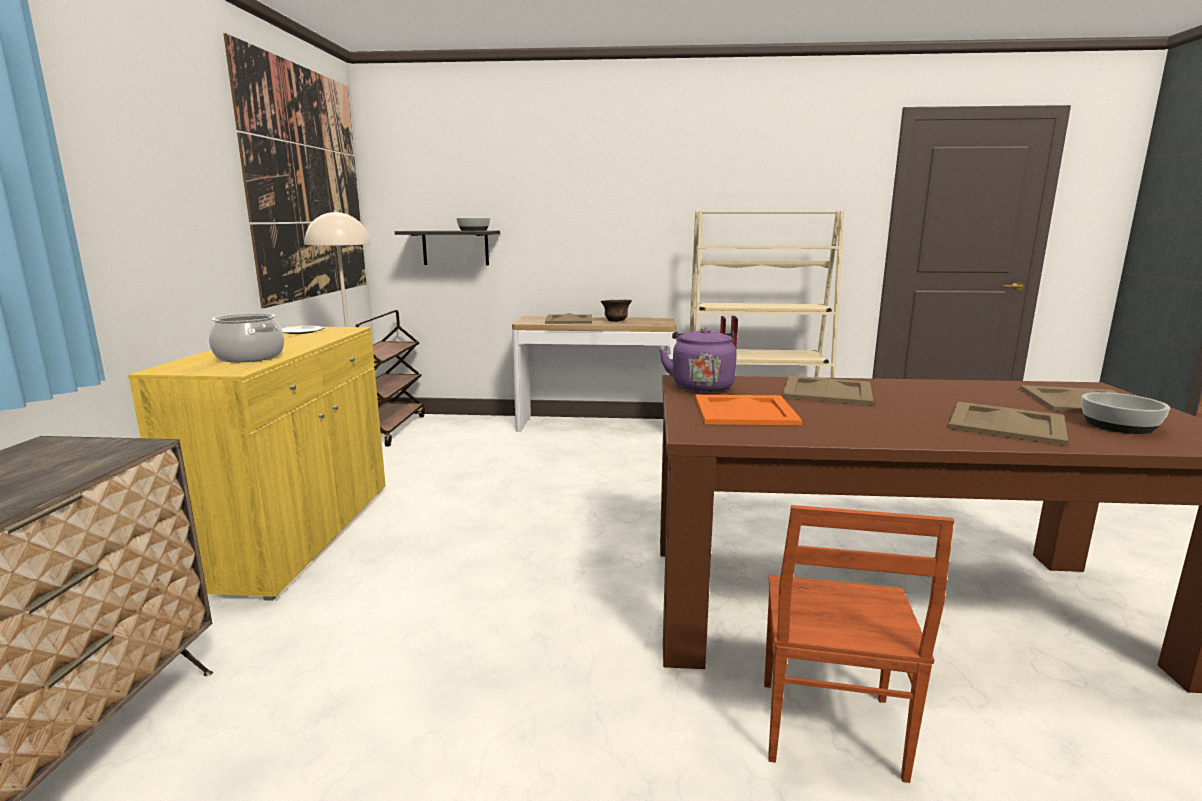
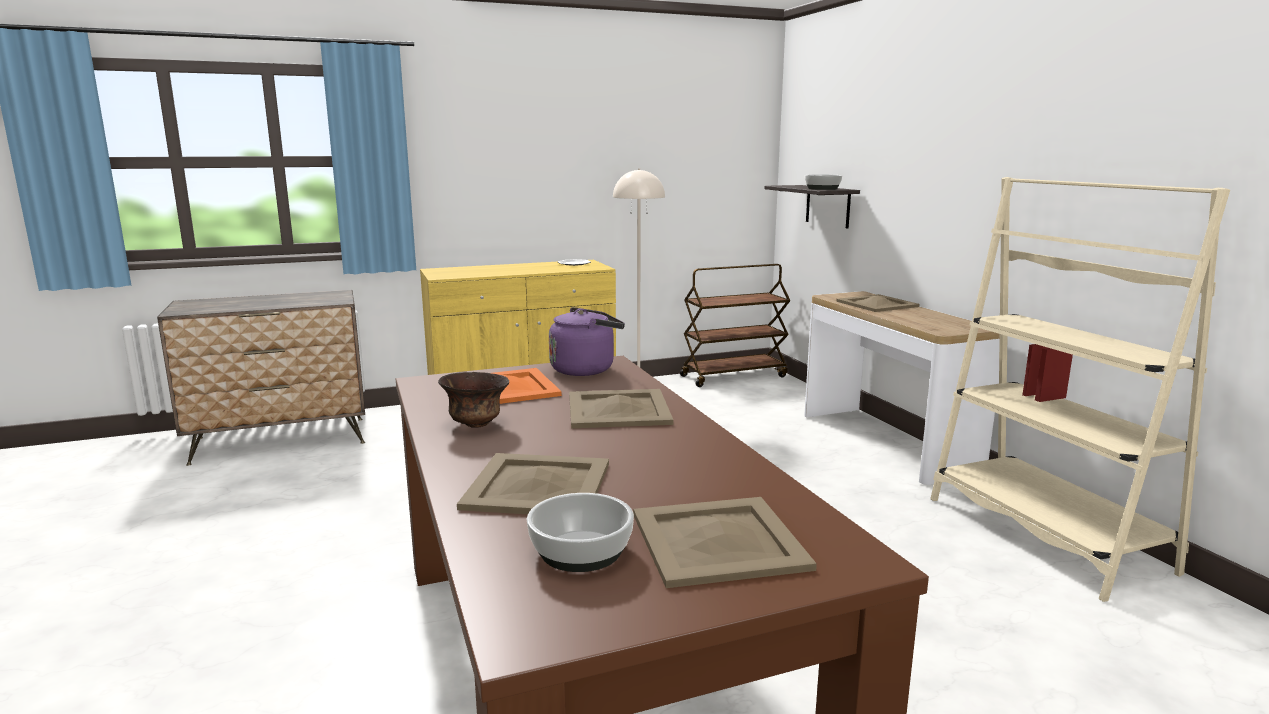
camera: 65 degrees right, 0 degrees up
(249, 357) = (479, 272): cooking pot -> none
(308, 184) = (682, 143): picture -> none
(616, 321) = (911, 316): brown bowl -> brown bowl (476, 424)
(827, 730) = (352, 653): brown chair -> none

